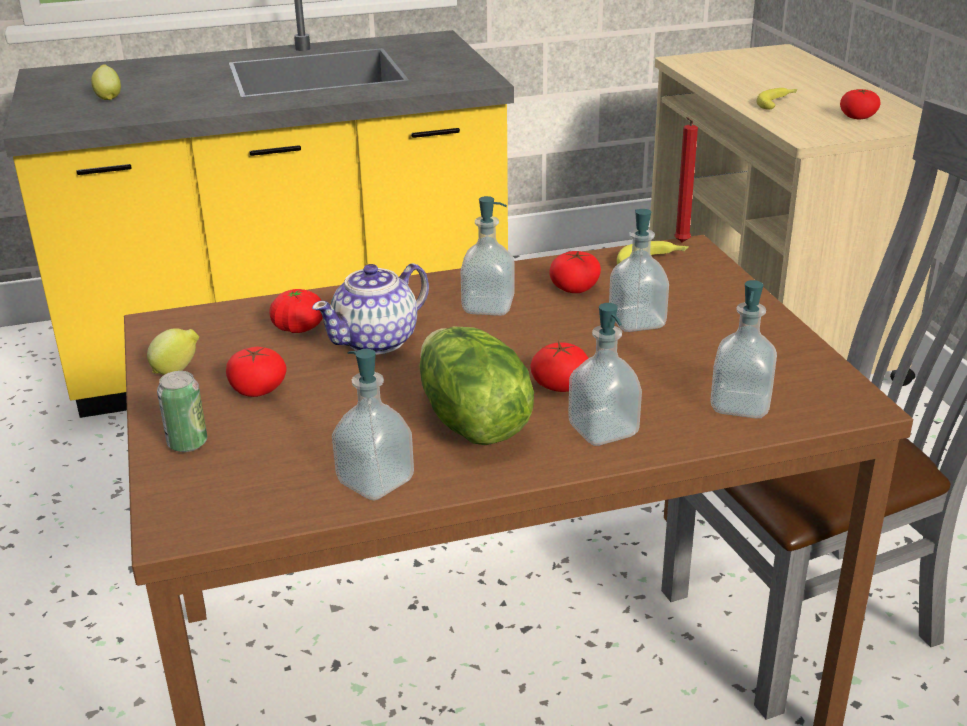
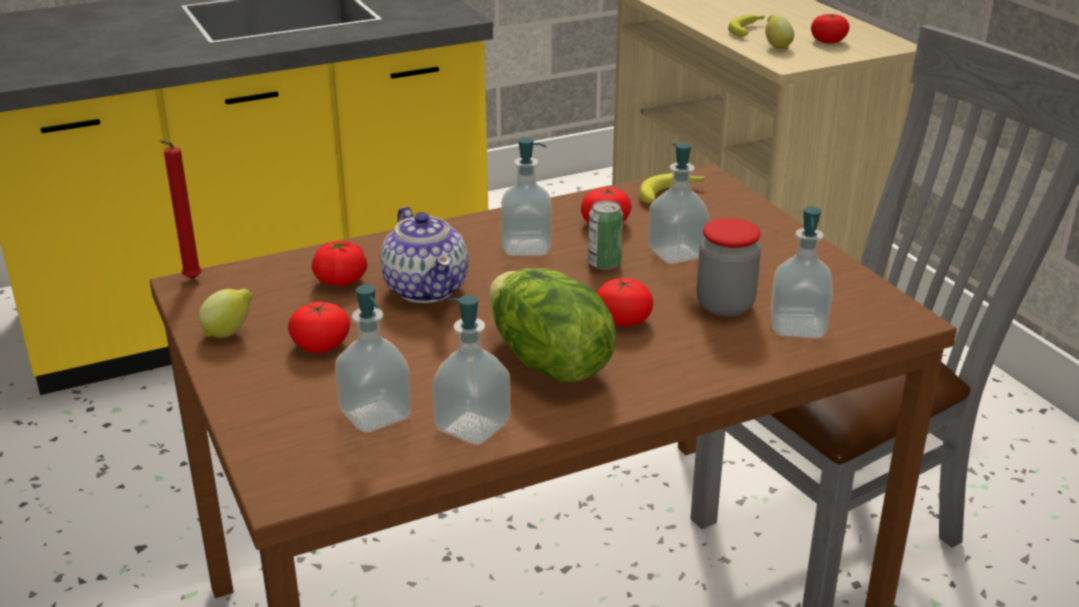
camera: 10 degrees left, 0 degrees up
(108, 98) = (63, 48): lemon -> lemon (777, 46)
(187, 443) = (267, 405): can -> can (604, 263)
(377, 341) = (426, 288): teapot -> teapot turned 60 degrees counterclockwise
(603, 430) = (677, 360): soap dispenser -> soap dispenser (375, 415)
(670, 378) = (725, 305): none -> jar
(680, 243) = (694, 174): red candle -> red candle (190, 280)

